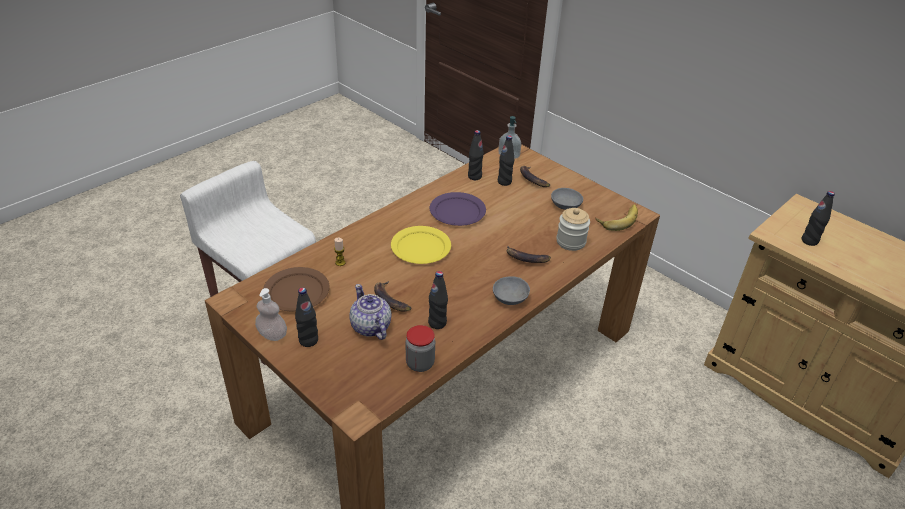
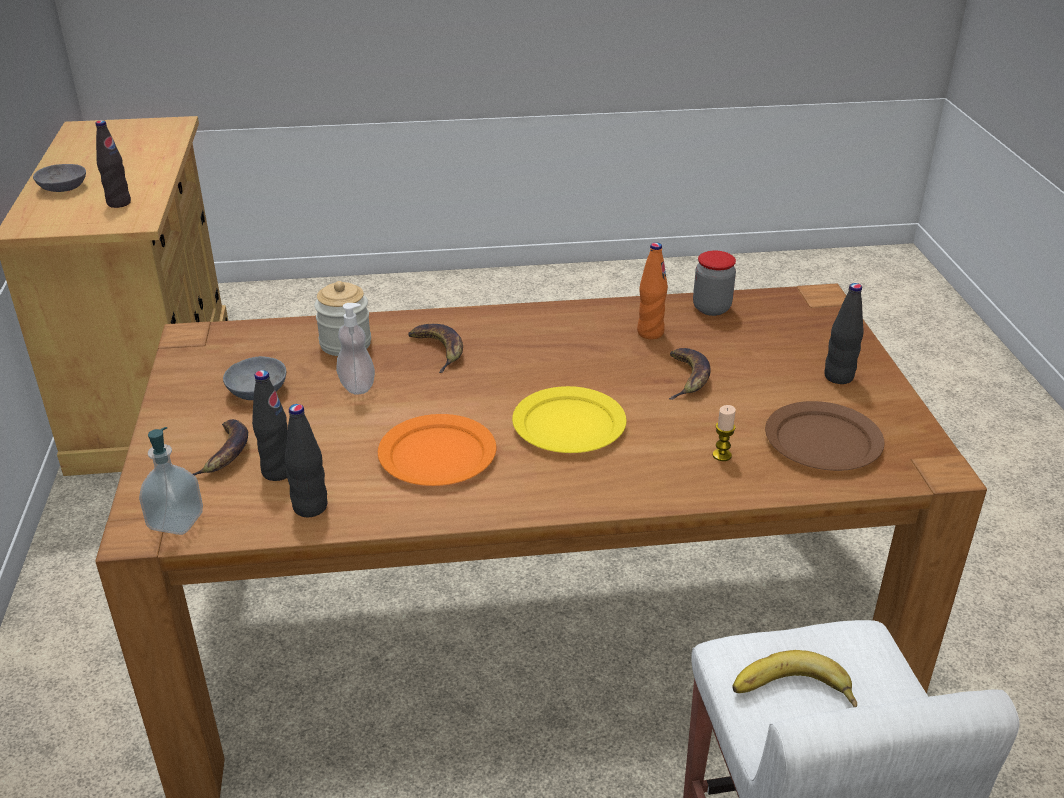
camera: 140 degrees left, 5 degrees down
(272, 335) = (888, 401): soap dispenser -> soap dispenser (357, 386)
(370, 327) = (742, 360): teapot -> none
(437, 323) = (650, 333): black bottle -> orange bottle
(457, 212) = (438, 454): purple plate -> orange plate
(509, 296) = (525, 322): grey bowl -> grey bowl (62, 188)
(617, 219) = (229, 341): banana -> banana (793, 695)

